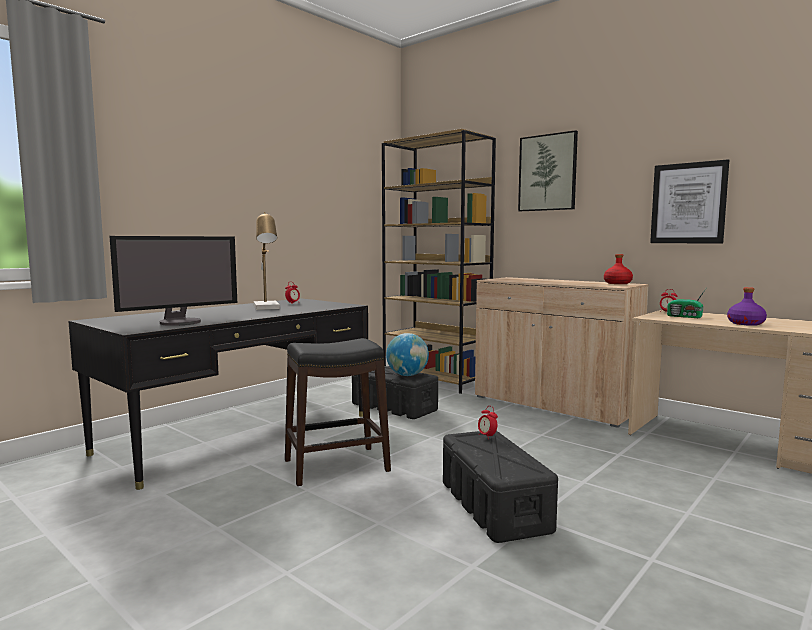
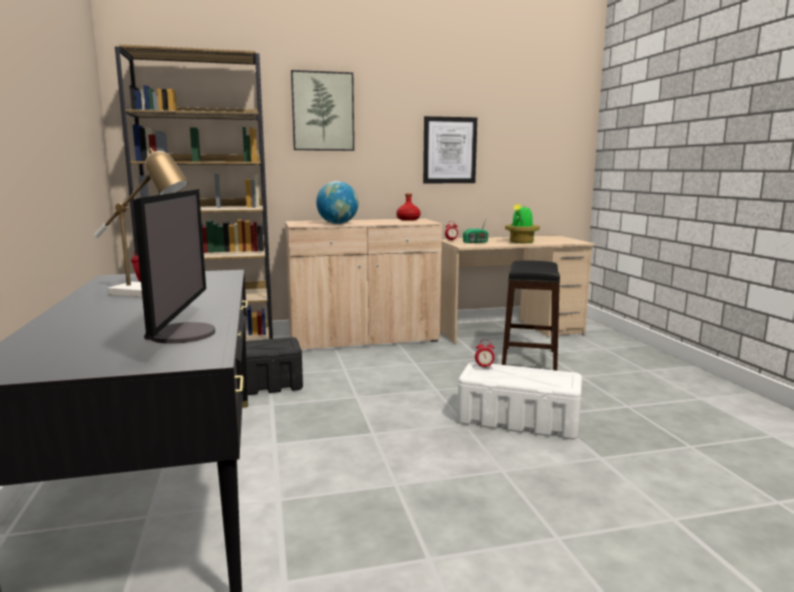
camera: 55 degrees left, 5 degrees up
(337, 466) = (358, 454): black stool -> black stool (529, 360)
(407, 375) = (270, 344): globe -> globe (337, 224)
(494, 506) = (519, 420): black storage box -> white storage box
(745, 323) = (521, 242): purple bottle -> potted plant

